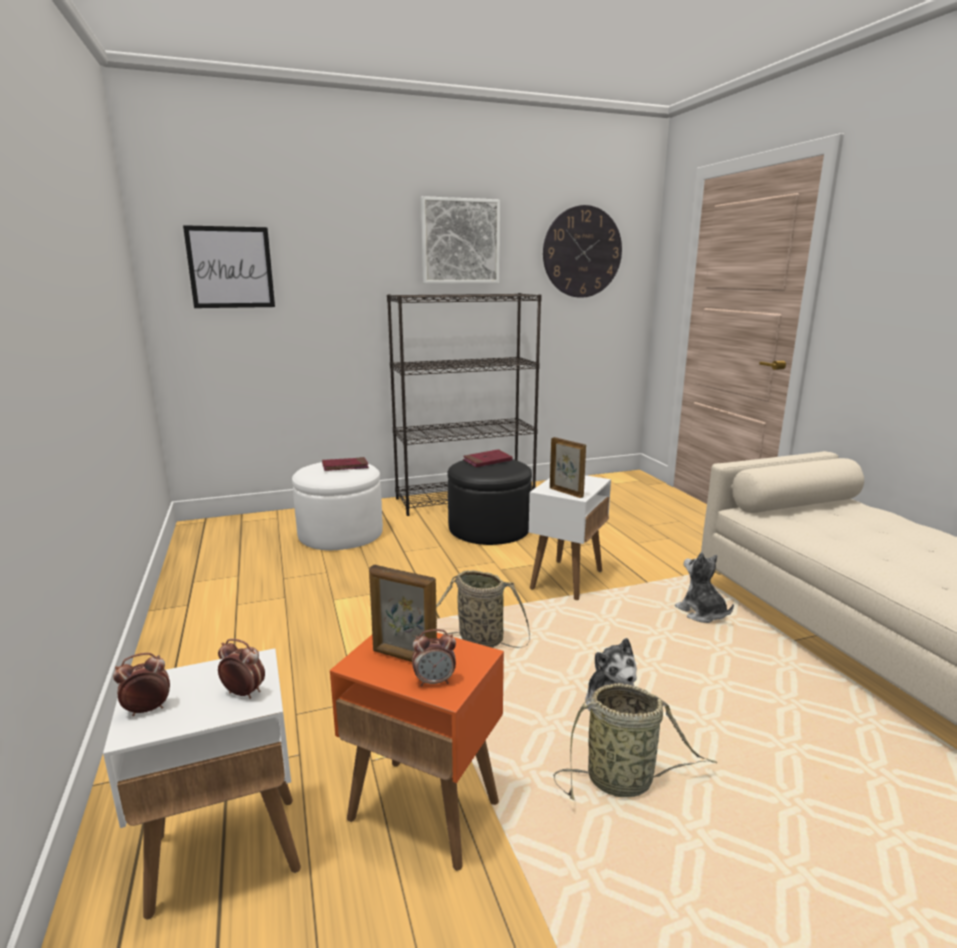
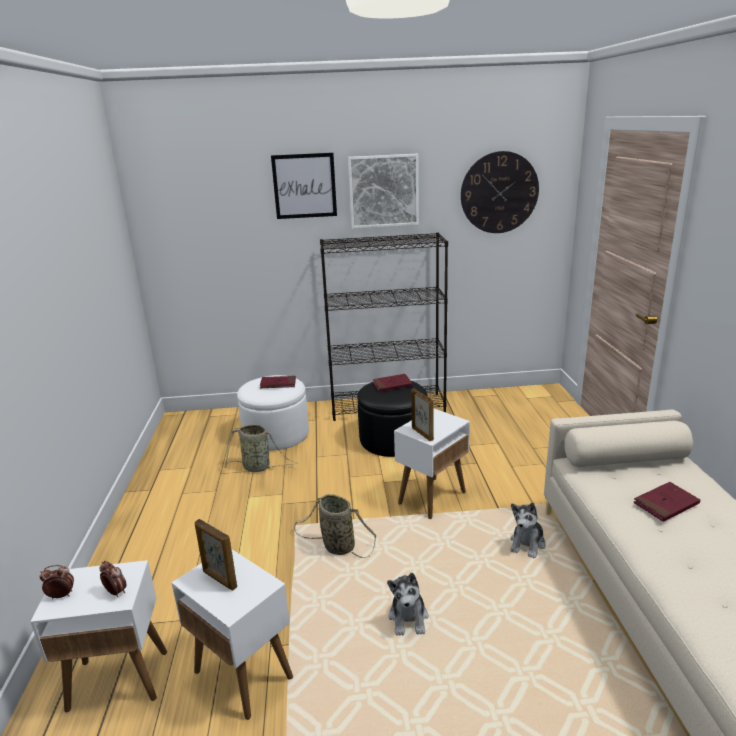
camera: 15 degrees right, 5 degrees up
(230, 267) = (196, 224): picture -> picture (304, 186)
(425, 811) = (244, 675): orange side table -> white side table
(434, 681) = (228, 601): alarm clock -> none
(624, 780) = (386, 678): basket -> basket (258, 467)
(701, 613) = (527, 544): plush toy -> plush toy turned 135 degrees counterclockwise
(873, 535) = (666, 504): none -> red book

